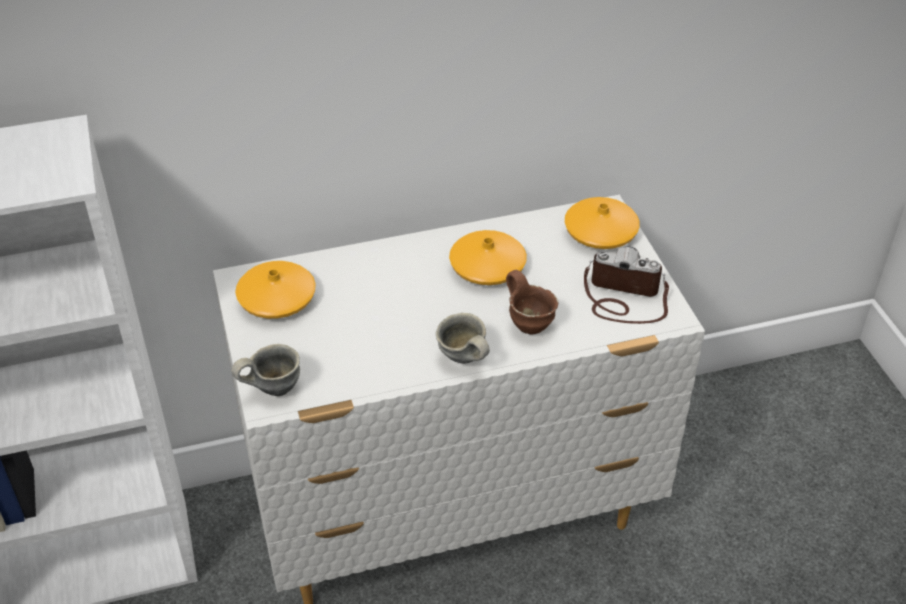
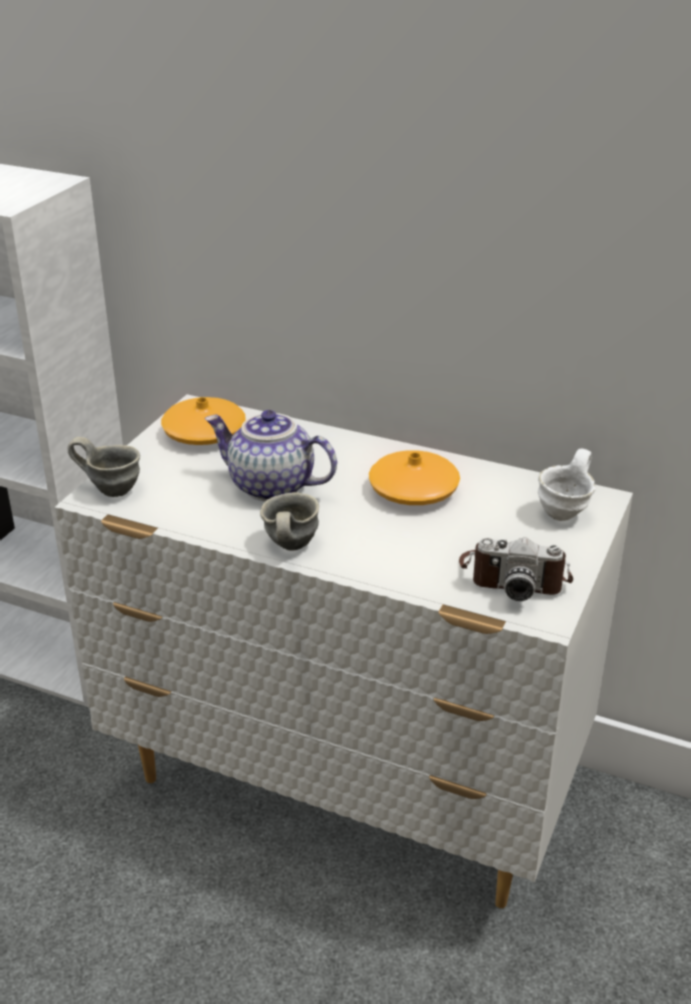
camera: 40 degrees right, 10 degrees down
(388, 319) = (269, 487): none -> teapot
(530, 323) = (391, 550): brown mug -> none
(600, 232) = (567, 513): orange vase -> white mug
(624, 299) = (514, 576): camera -> camera turned 135 degrees clockwise

